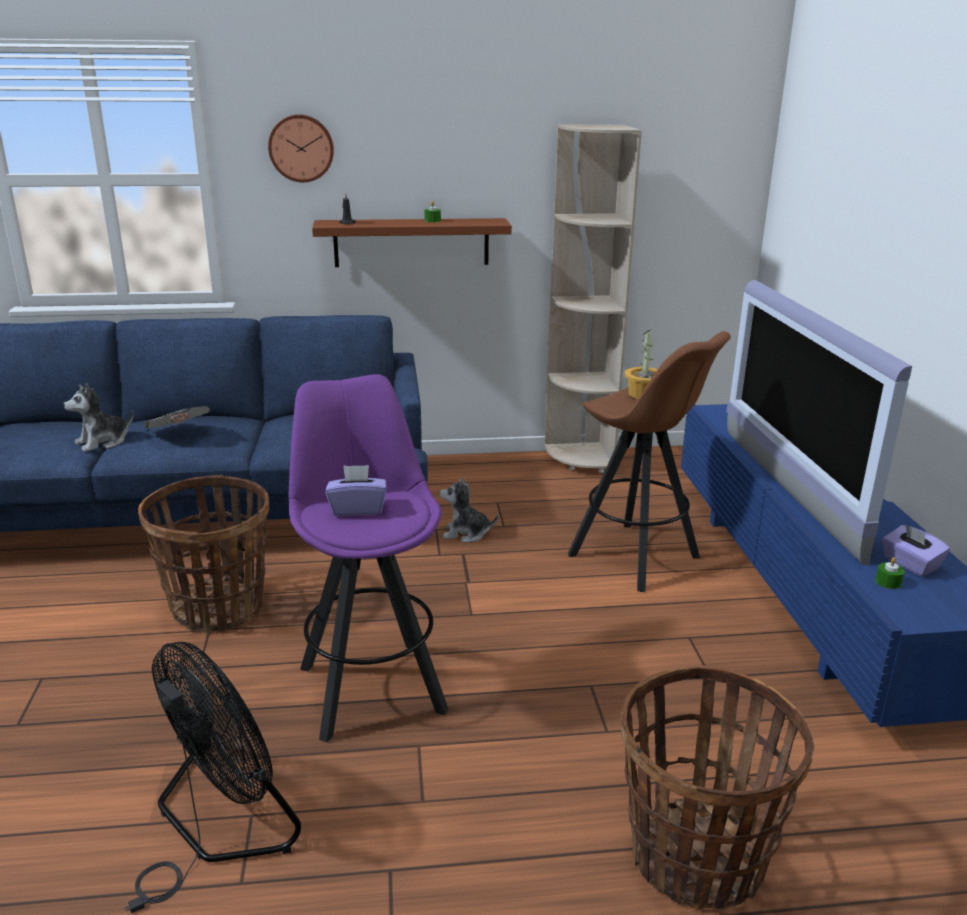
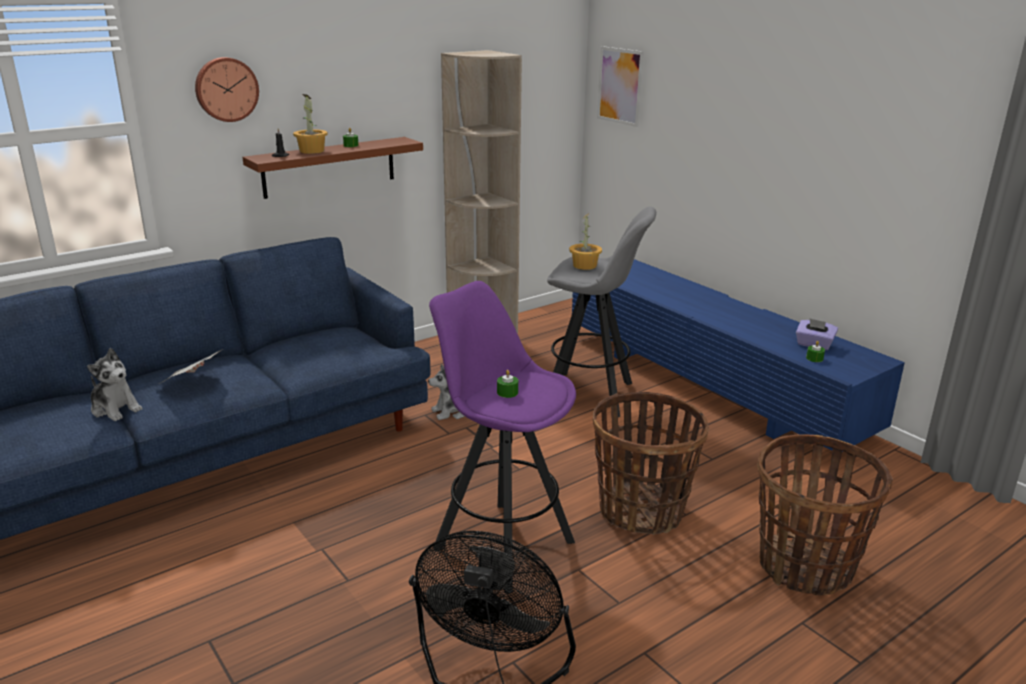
camera: 30 degrees left, 0 degrees up
(103, 442) = (115, 409): plush toy -> plush toy turned 75 degrees counterclockwise
(218, 607) = (309, 529): basket -> basket (641, 511)
(357, 509) = (507, 392): purple tissue box -> green candle
(384, 221) = (311, 151): none -> potted plant
(636, 558) = (591, 395): brown stool -> grey stool
(785, 491) = (700, 316): television -> none
(798, 180) = (620, 86): none -> picture

